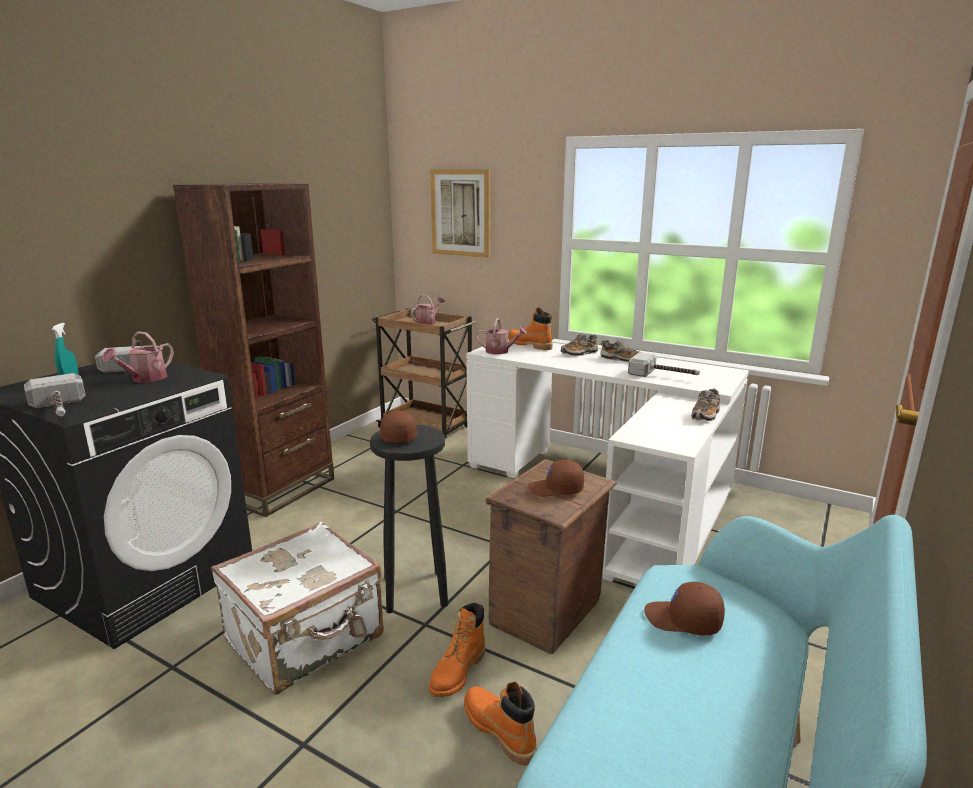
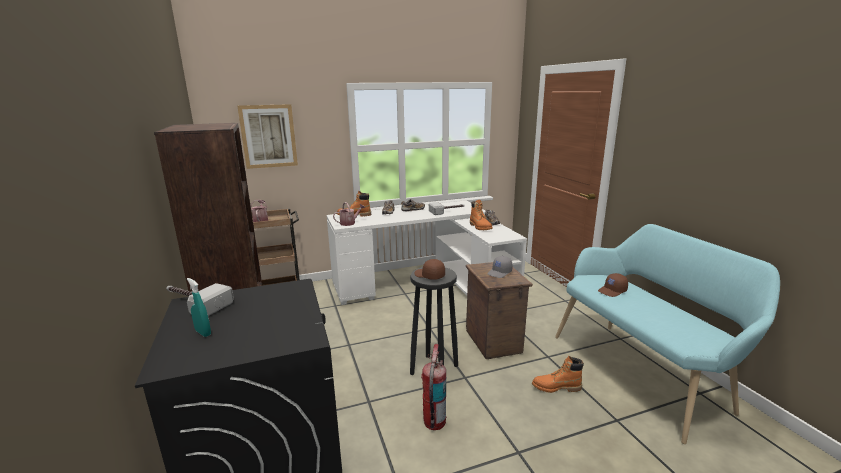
camera: 50 degrees left, 0 degrees up
(60, 410) = (286, 343): hammer -> none
(145, 379) = (263, 304): watering can -> none
(306, 639) = (434, 422): white suitcase -> fire extinguisher
(457, 672) = (510, 382): orange boot -> orange boot (480, 227)
(556, 489) = (500, 272): brown cap -> grey cap

